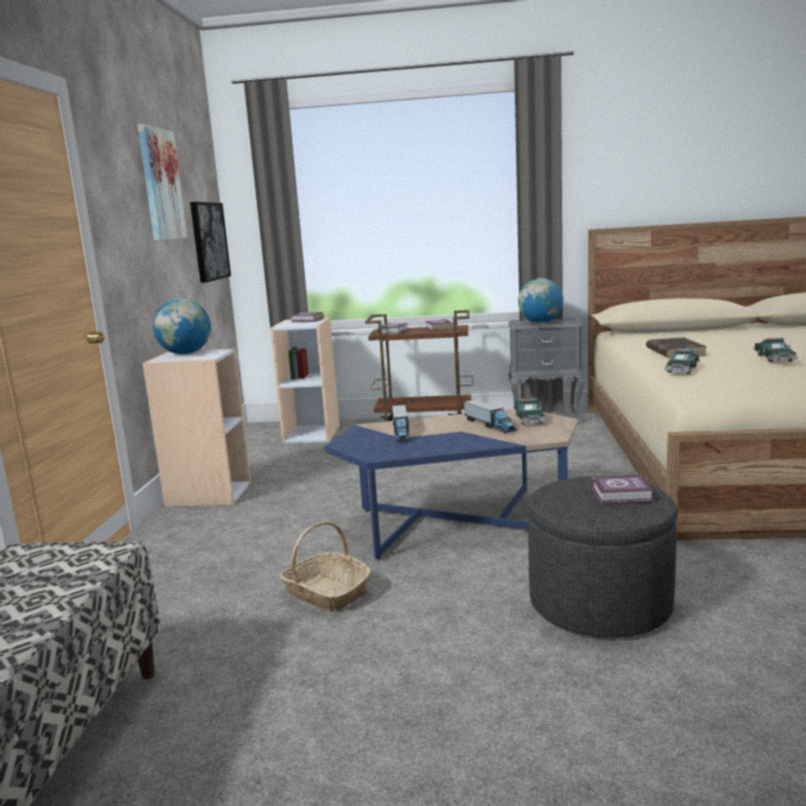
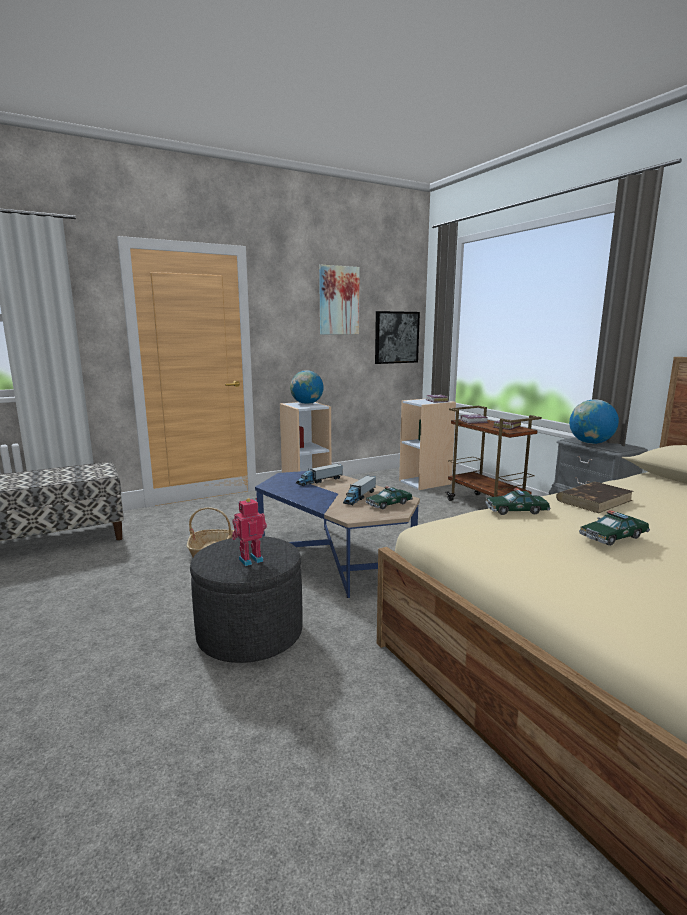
camera: 55 degrees right, 0 degrees up
(623, 495) = (250, 559): book -> toy robot

